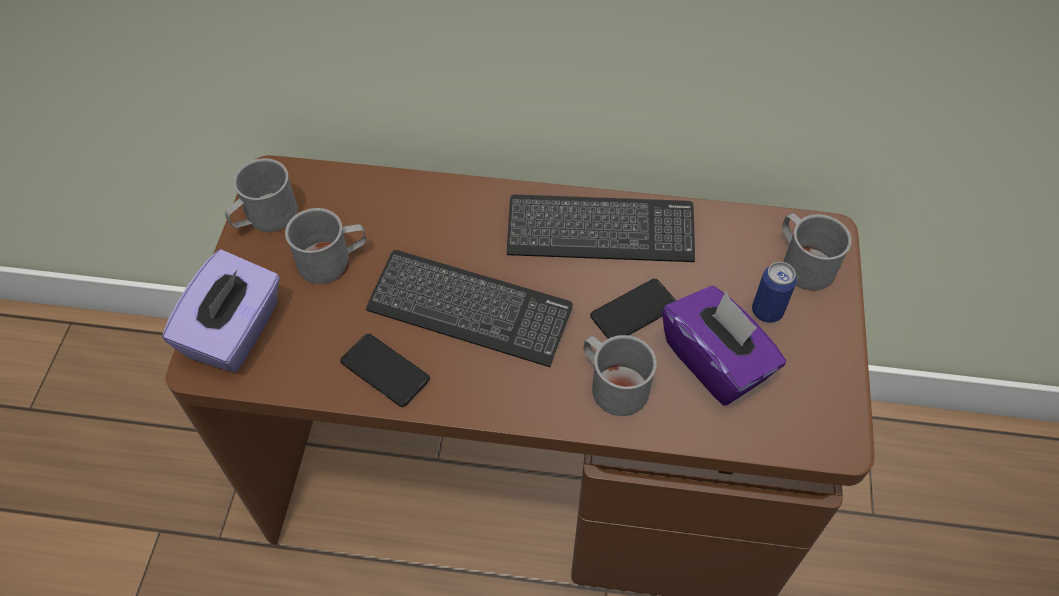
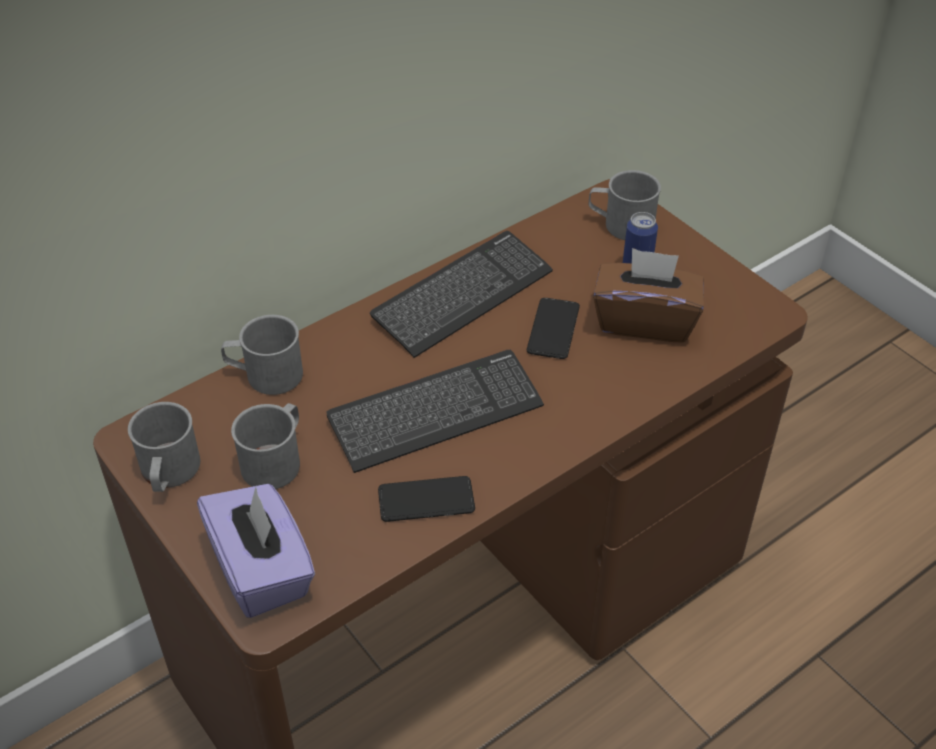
camera: 45 degrees left, 10 degrees down
(613, 384) = (599, 384): grey mug -> grey mug (265, 375)
(716, 361) = (645, 321): purple tissue box -> brown tissue box

